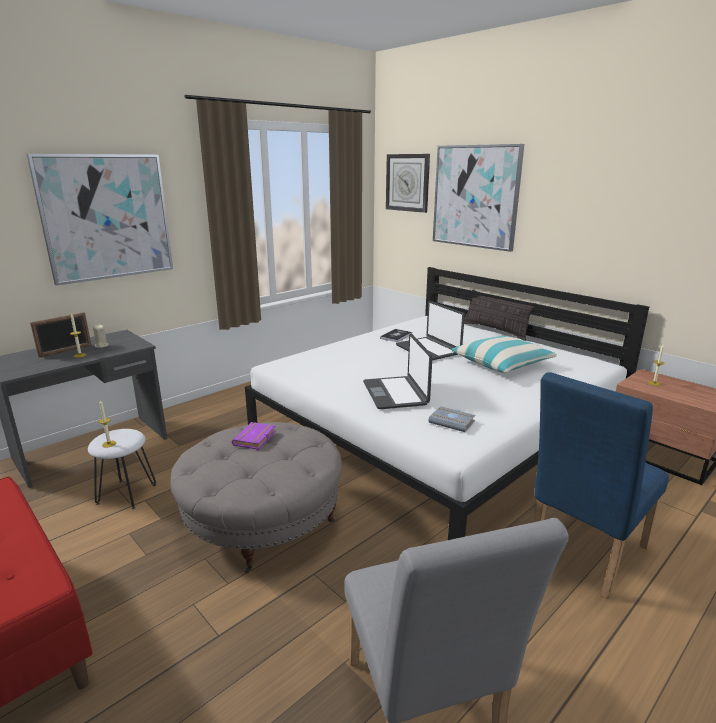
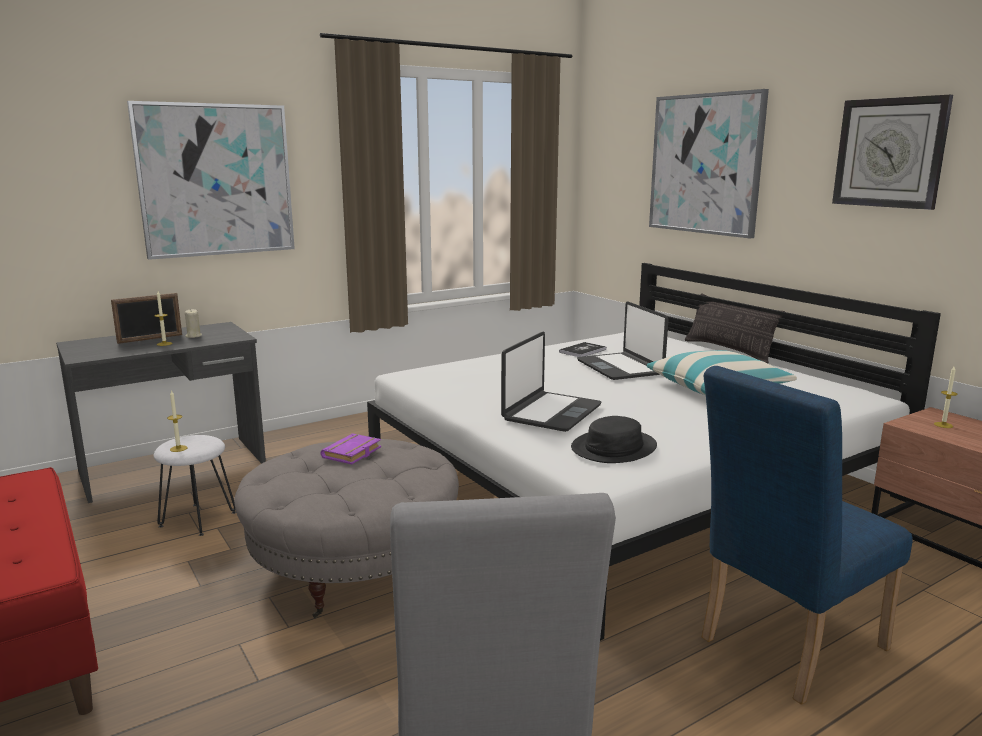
camera: 10 degrees right, 5 degrees down
(396, 393) = (551, 412): laptop -> laptop turned 150 degrees counterclockwise
(407, 182) = (619, 148): wall clock -> wall clock (890, 153)
(453, 422) = (614, 448): grey book -> black hat

